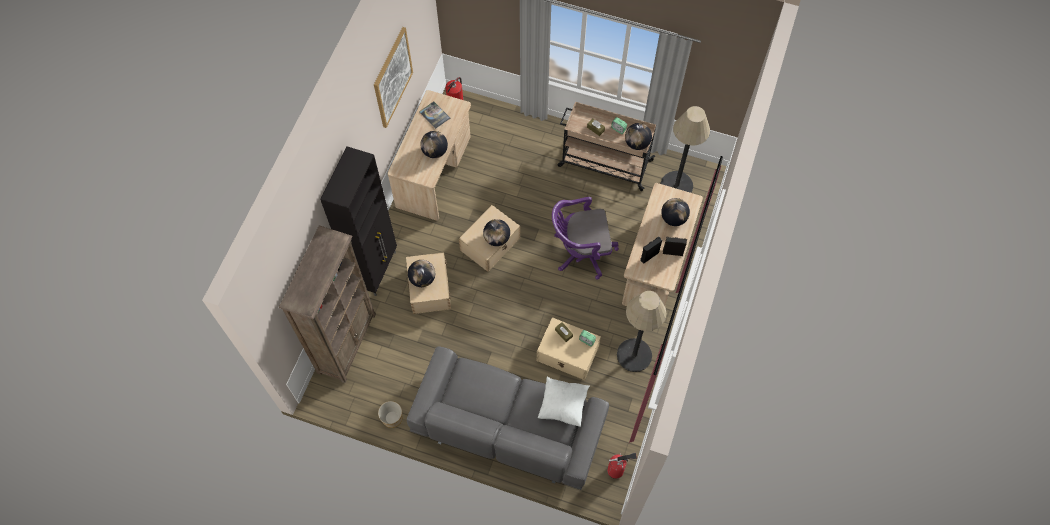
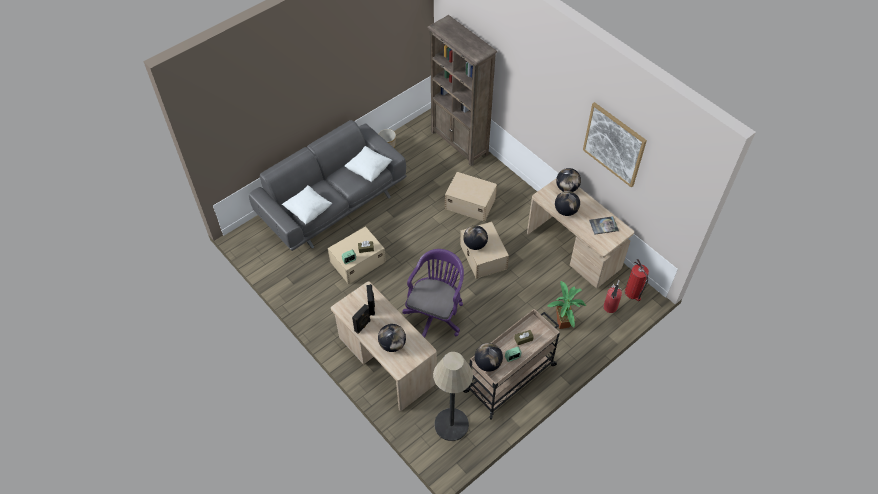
camera: 120 degrees right, 10 degrees down
(376, 270) = (506, 180): black cabinet -> none
(422, 279) = (471, 186): globe -> globe (567, 188)
(471, 378) = (369, 170): none -> white pillow
(522, 148) = (563, 322): none -> potted plant
(617, 470) = (252, 248): fire extinguisher -> fire extinguisher (609, 308)
(634, 355) = (324, 303): floor lamp -> none

